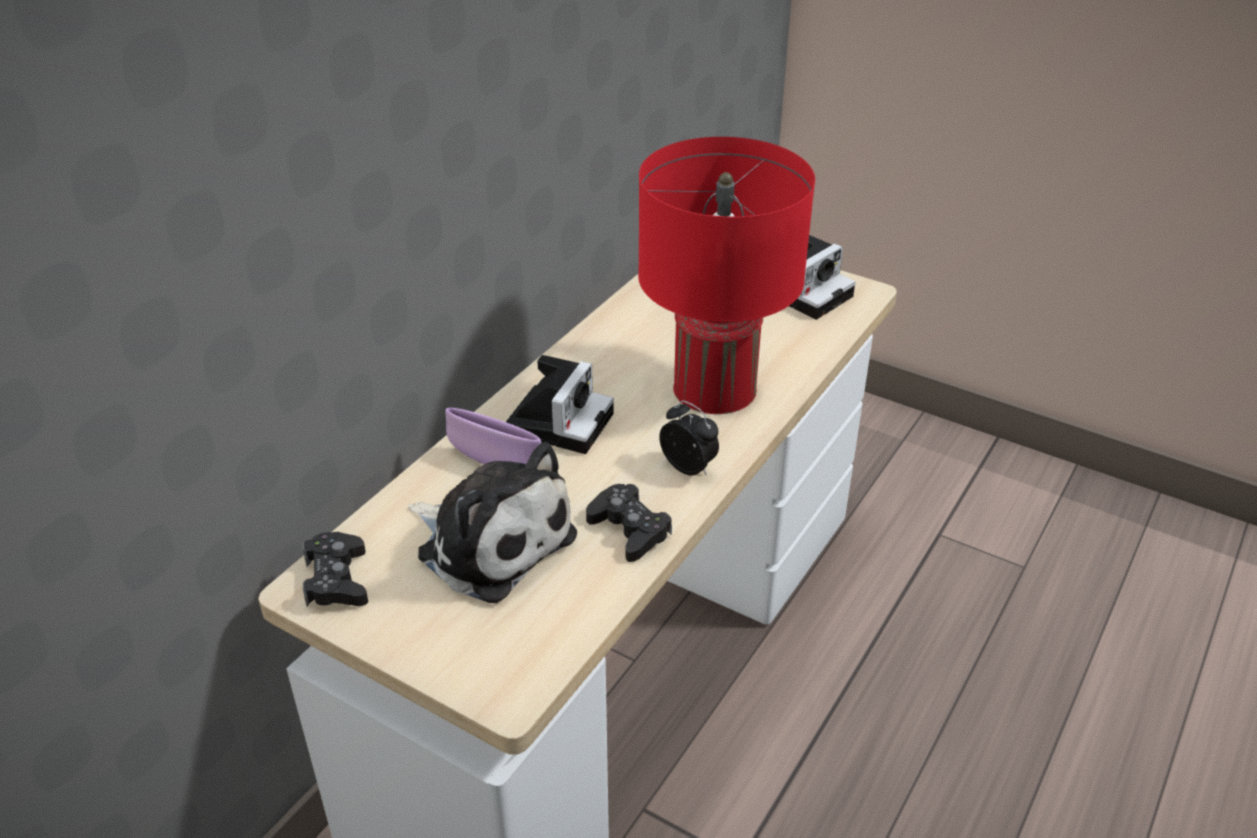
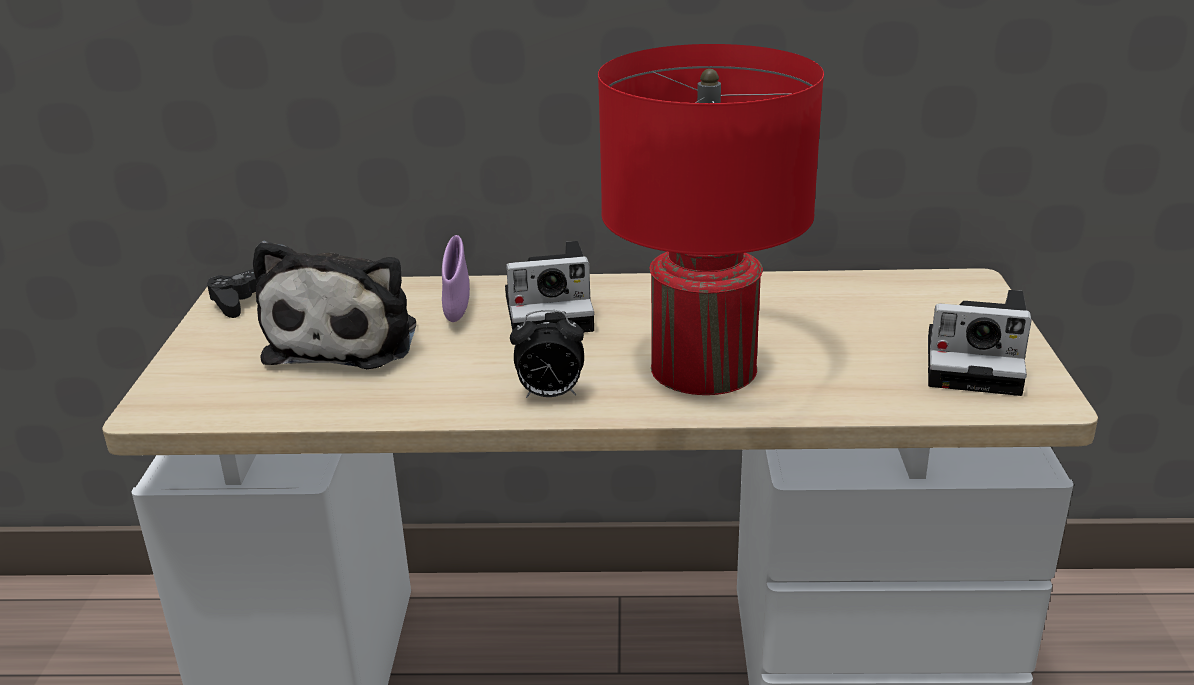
camera: 60 degrees right, 10 degrees down
(629, 529) = (420, 394): black game controller -> none
(689, 467) = (549, 395): alarm clock -> alarm clock turned 75 degrees clockwise

